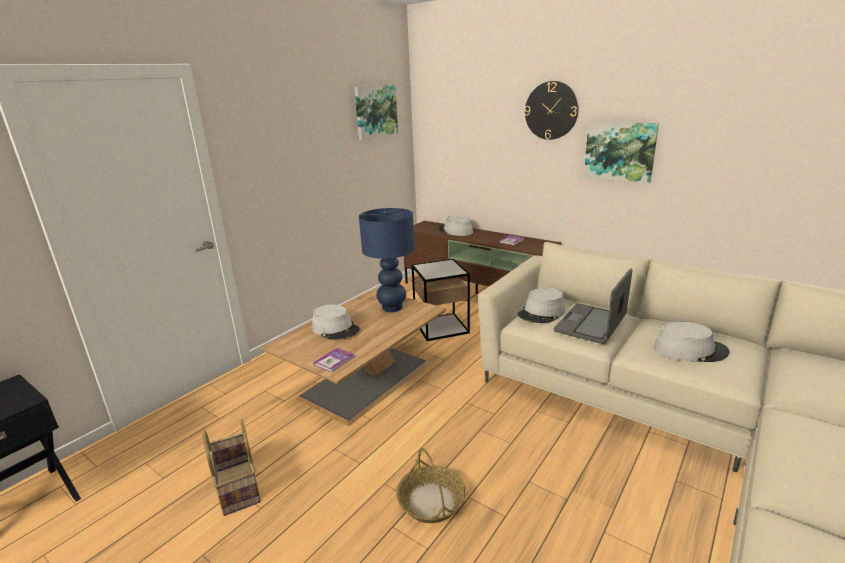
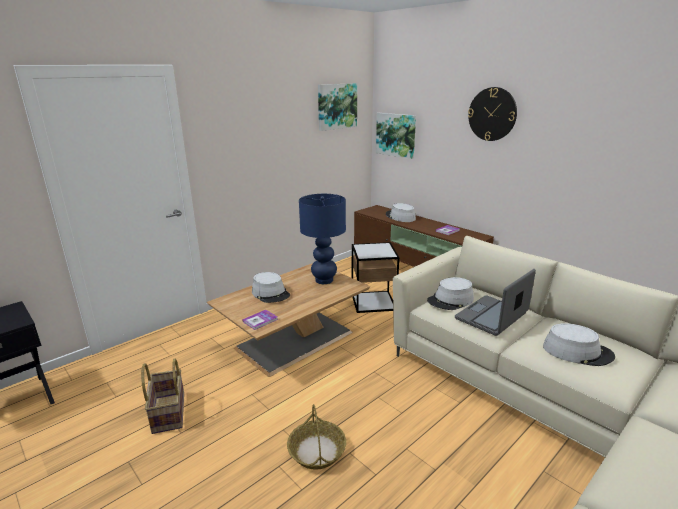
camera: 10 degrees right, 0 degrees up
(620, 151) = (552, 156): picture -> picture (396, 135)

